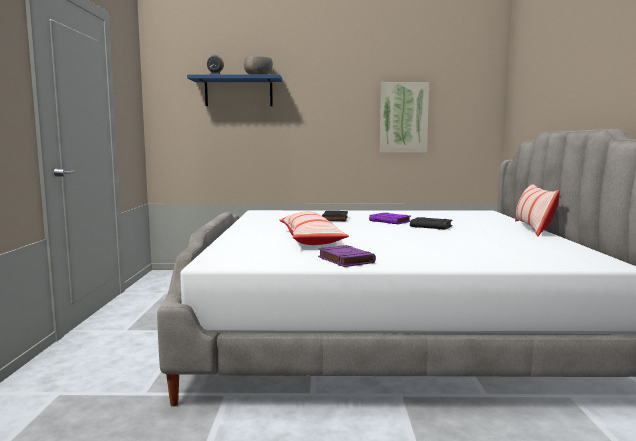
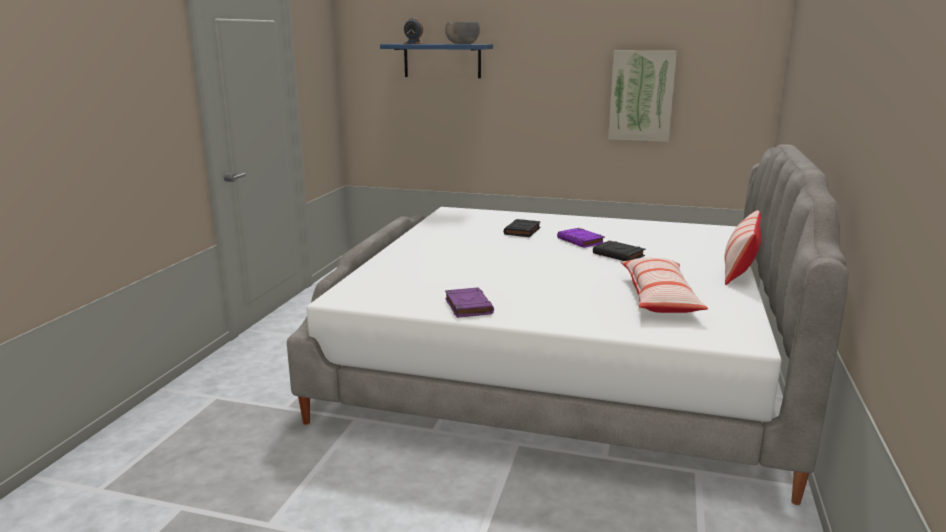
camera: 15 degrees right, 10 degrees up
(311, 240) = (462, 269): pillow -> pillow (659, 298)

